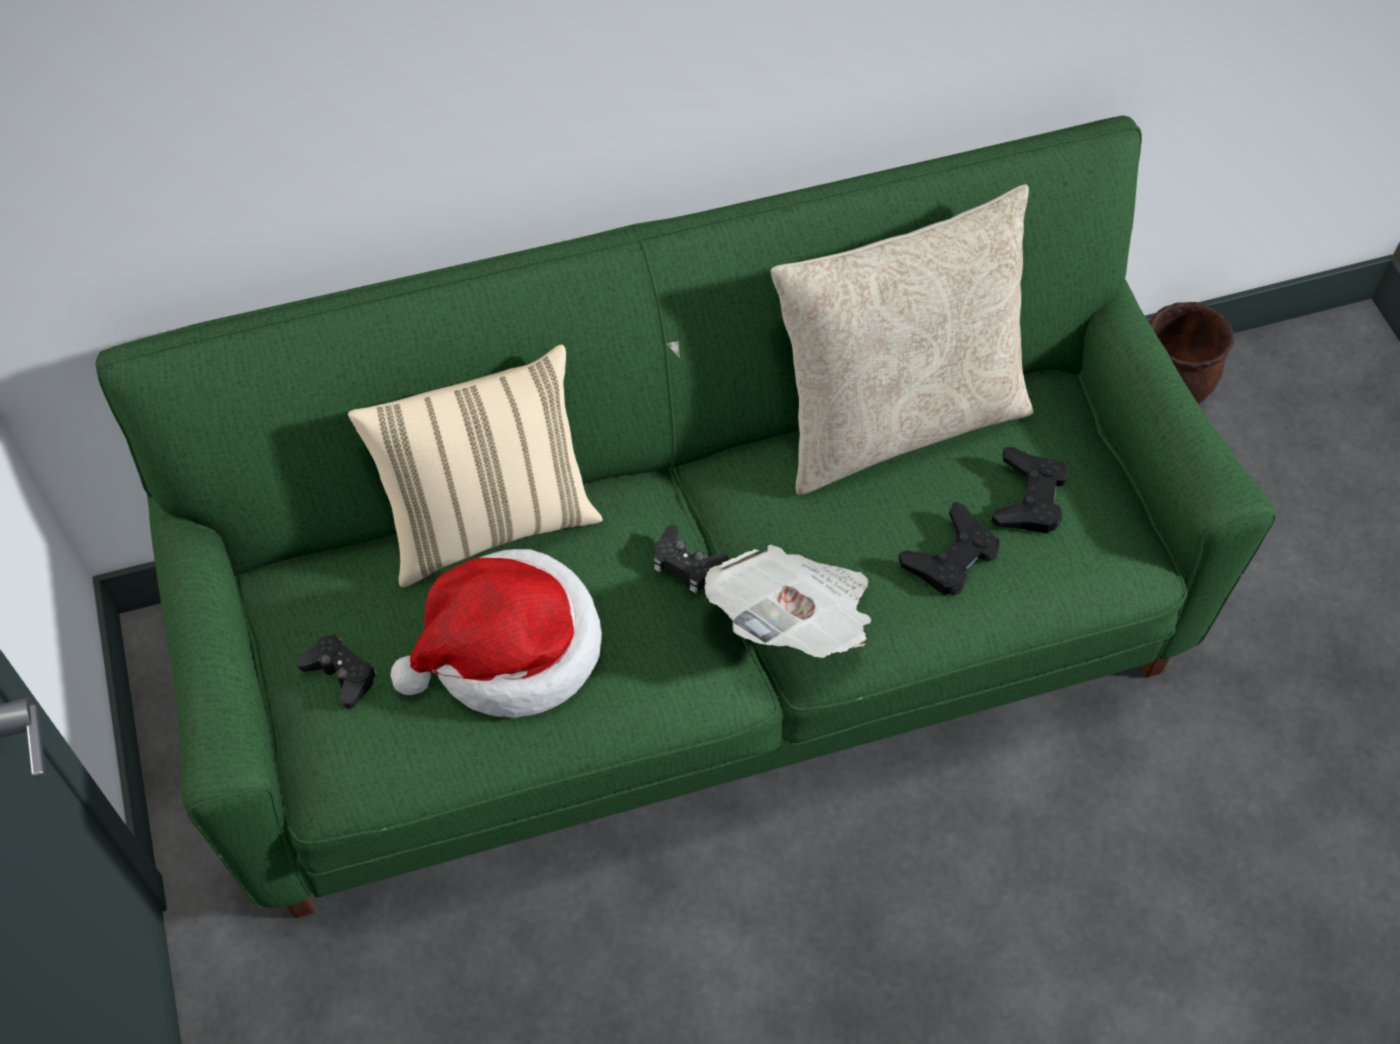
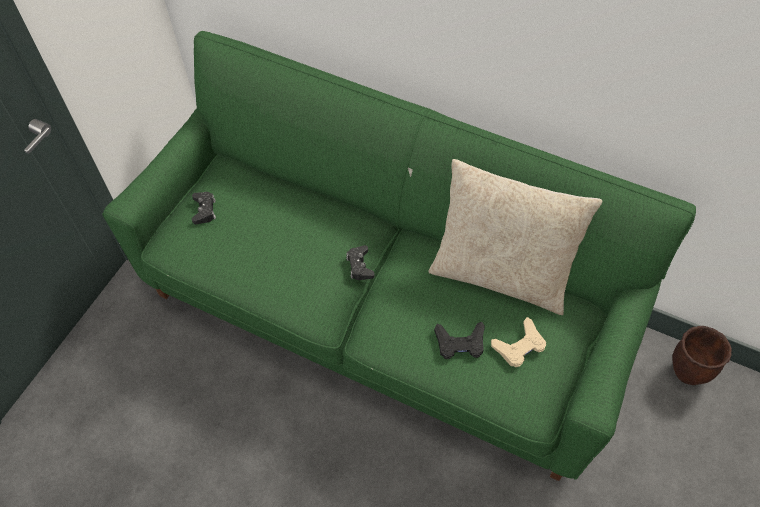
camera: 45 degrees right, 0 degrees up
(490, 522) = (309, 196): beige pillow -> none
(509, 650) = (264, 245): hat -> none
(794, 621) = (373, 318): newspaper -> none
(1029, 497) = (519, 346): black game controller -> beige game controller

